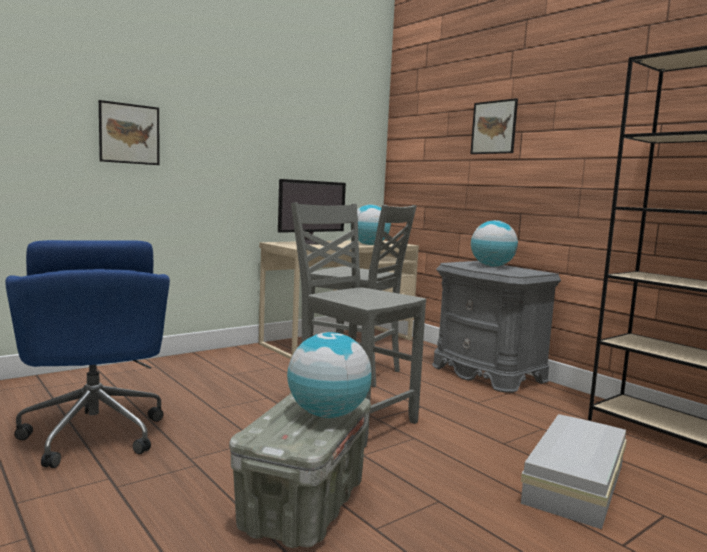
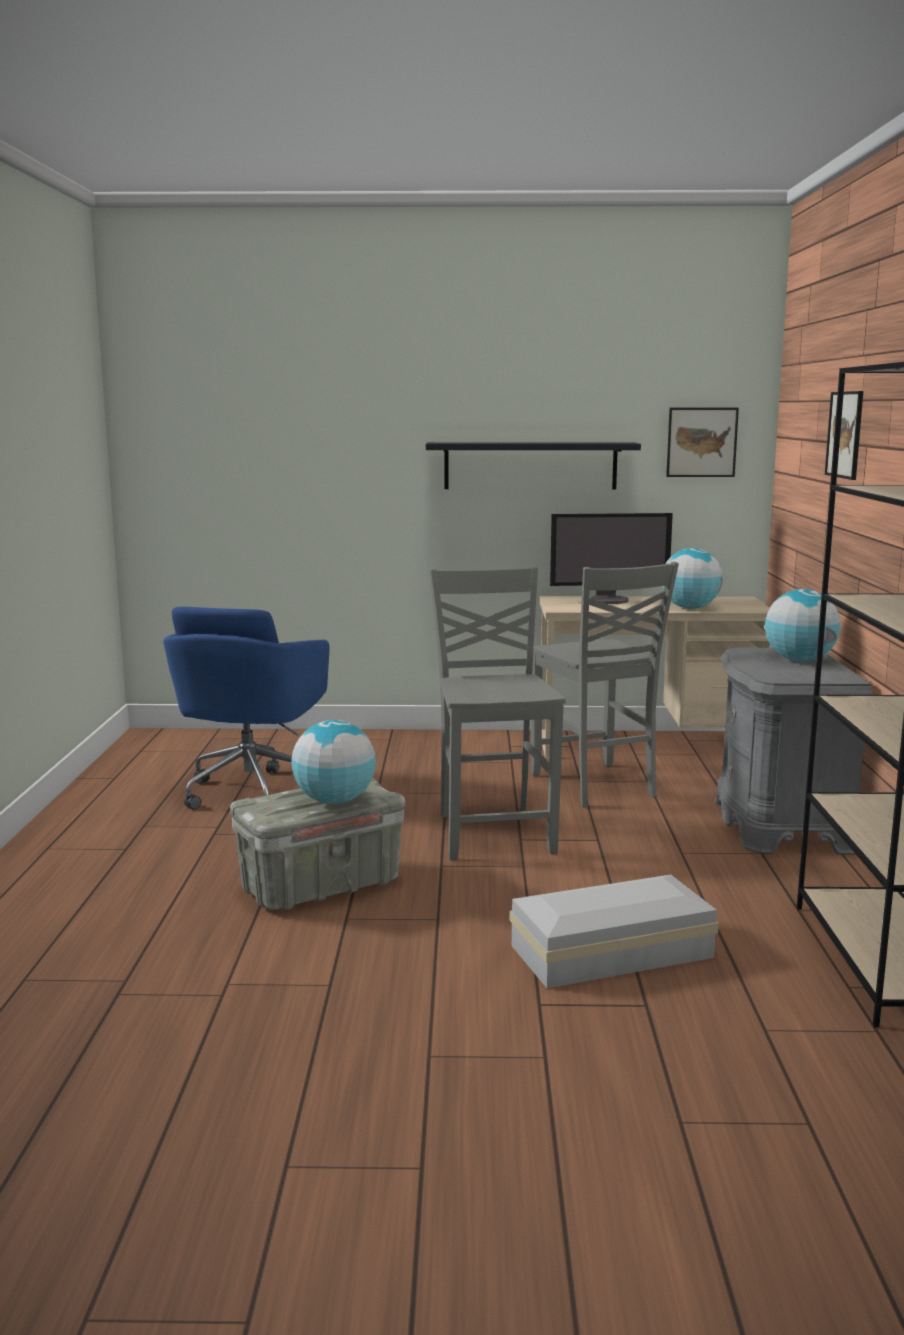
camera: 40 degrees right, 5 degrees up
(129, 134) = (371, 467): picture -> picture (701, 442)
(252, 144) = (530, 465): none -> black shelf

